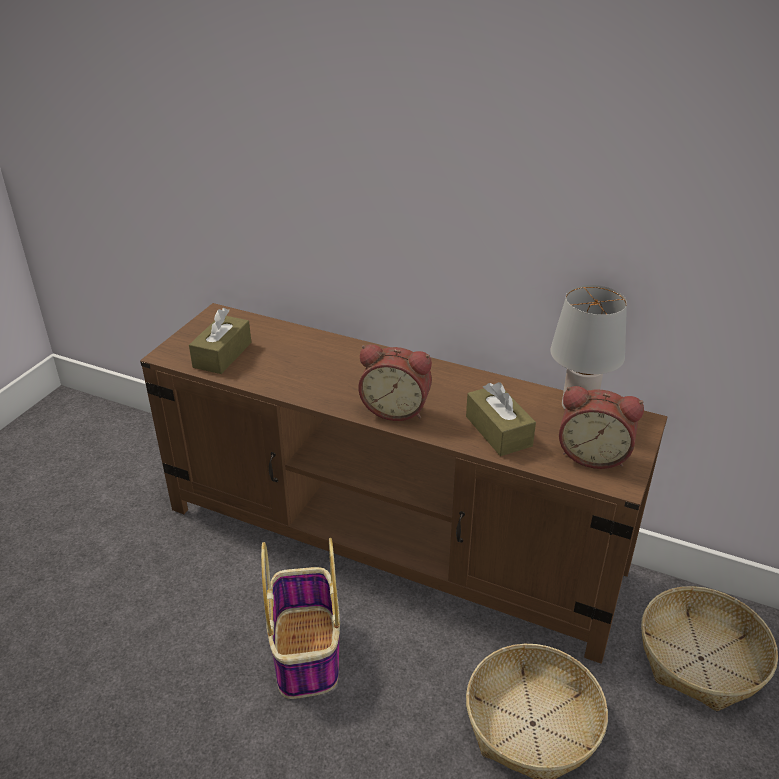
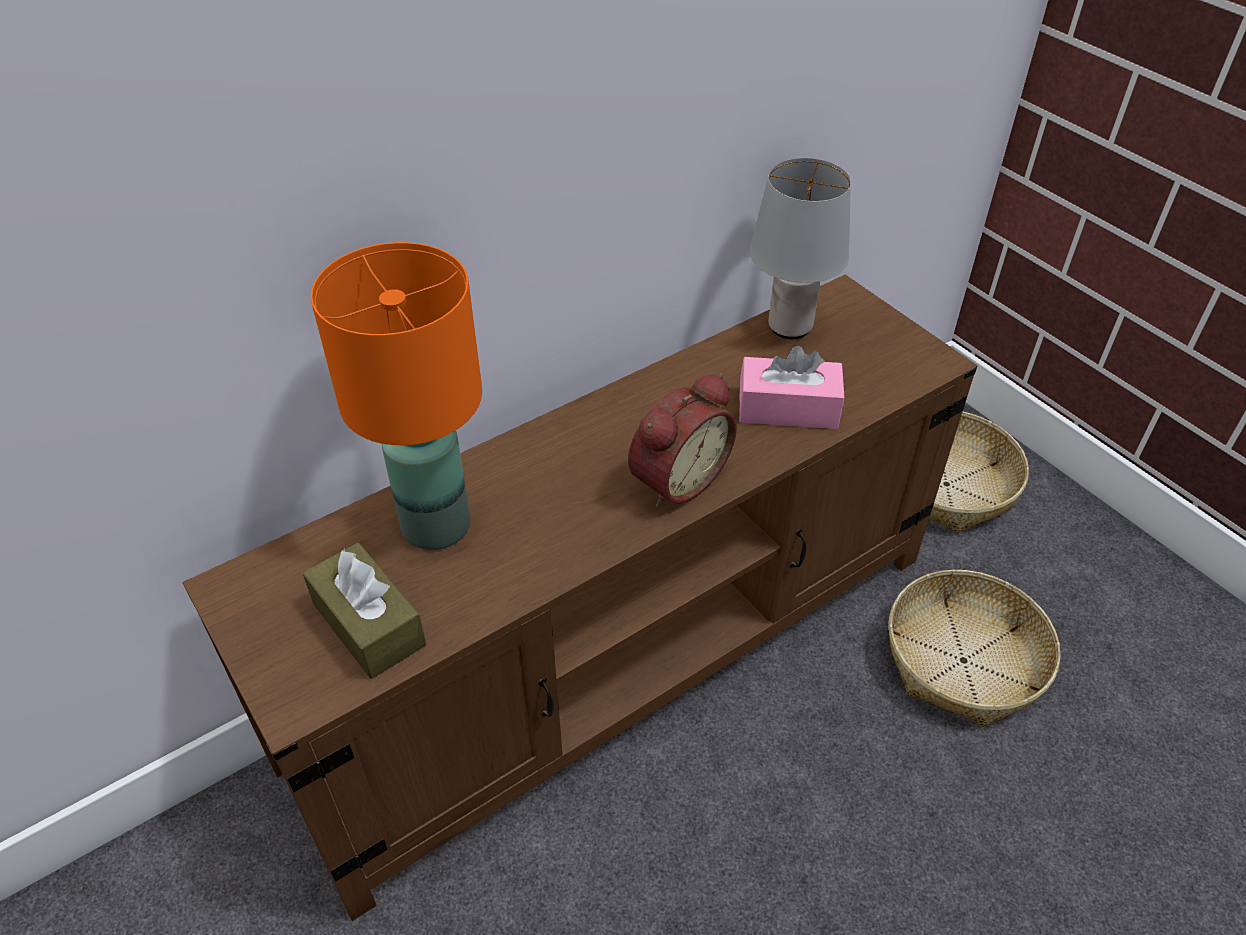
camera: 60 degrees left, 10 degrees up
(296, 348) = (434, 525): none -> orange table lamp
(307, 653) = (755, 842): basket -> none
(498, 431) = (788, 408): brown tissue box -> pink tissue box
(593, 454) = (878, 356): alarm clock -> none

